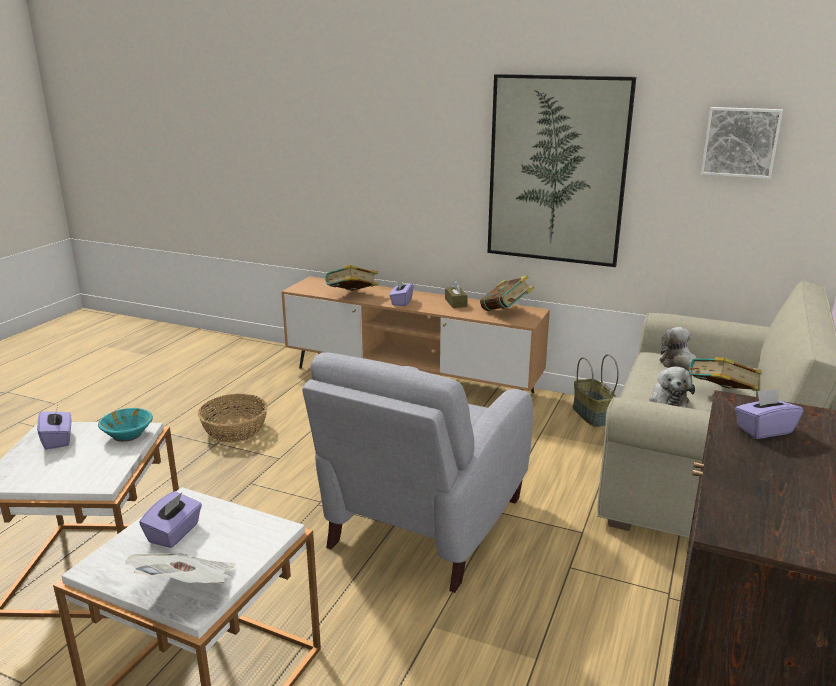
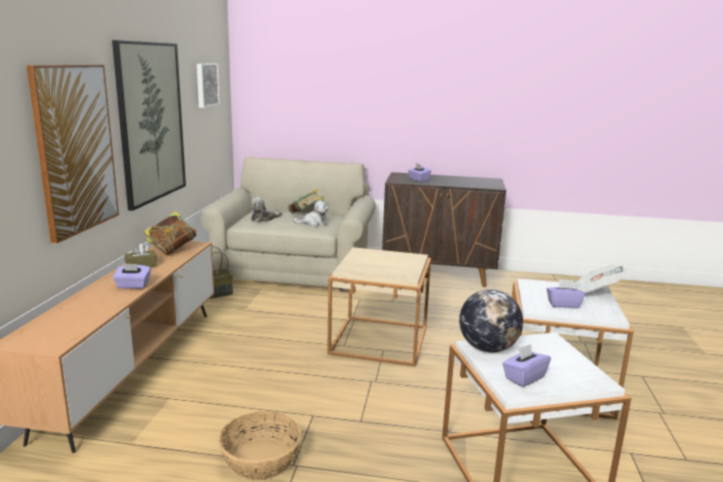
camera: 105 degrees left, 5 degrees down
(128, 435) = (487, 348): turquoise bowl -> globe
(352, 296) = (101, 310): book -> none
(421, 172) = (75, 149): none -> picture
(423, 526) = (379, 340): grey armchair -> beige side table

